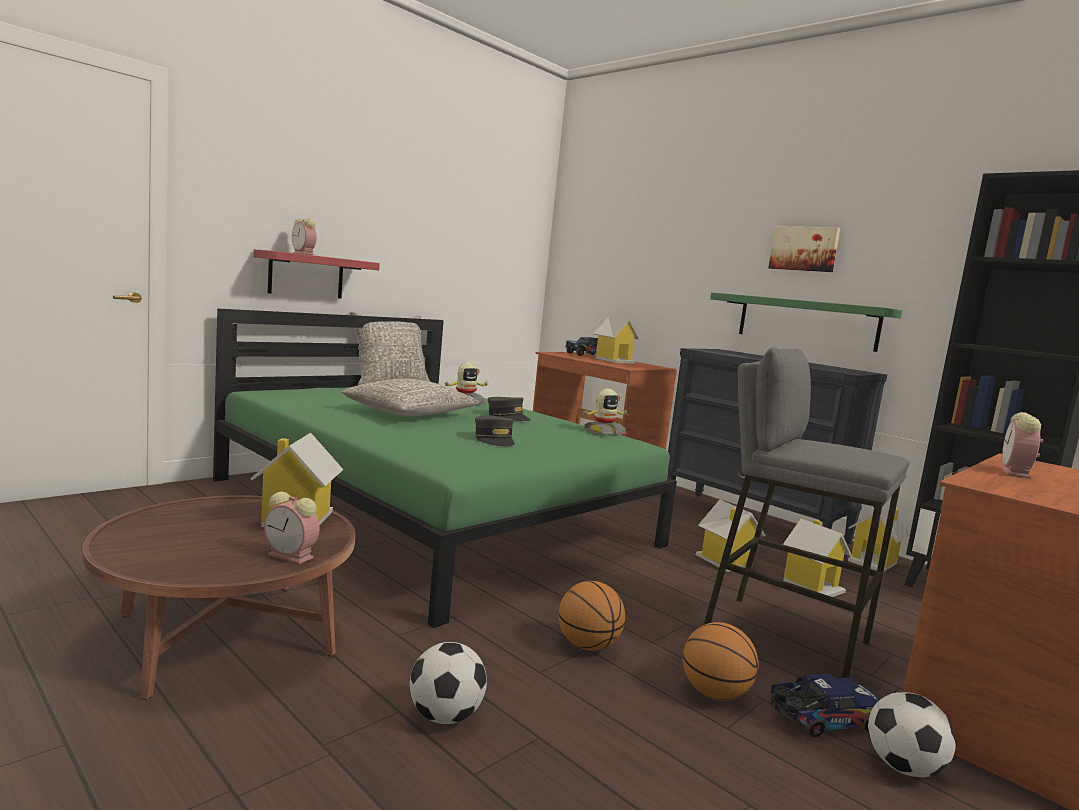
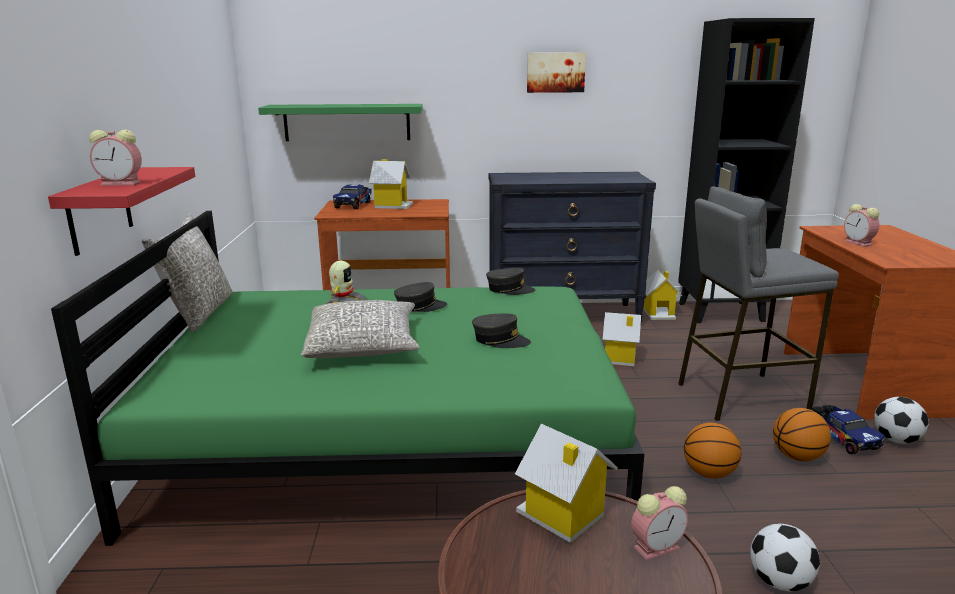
camera: 45 degrees left, 10 degrees up
(603, 432) = (509, 289): toy robot -> grey cap
(806, 322) = (566, 137): green shelf -> green shelf (347, 122)
(811, 585) = (676, 349): toy house -> none
(820, 720) = (841, 438): toy truck -> toy truck turned 135 degrees clockwise

